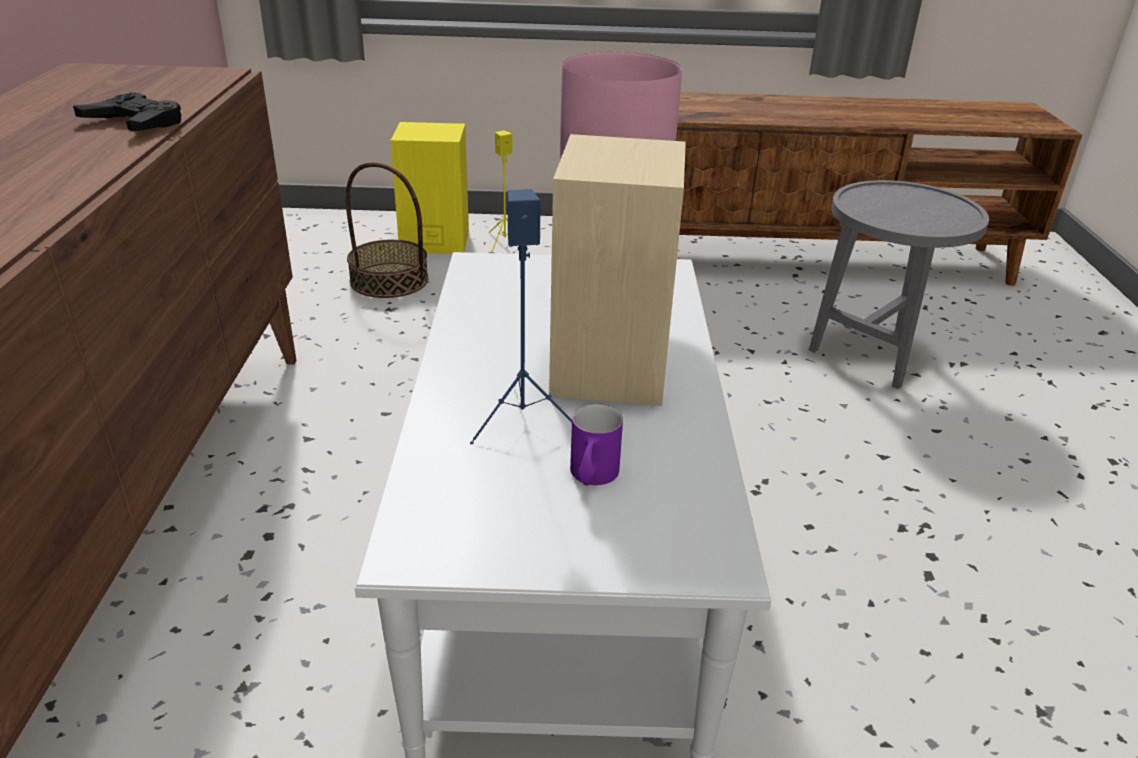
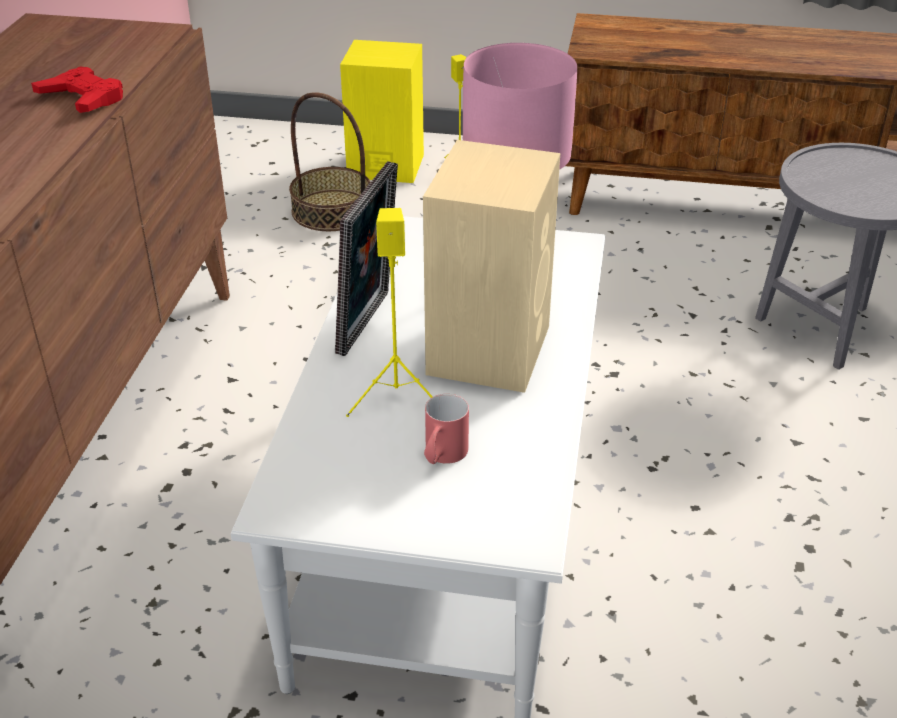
camera: 10 degrees right, 5 degrees up
(135, 123) = (83, 98): black game controller -> red game controller
(474, 350) = (369, 324): none -> picture frame
(524, 419) = (398, 396): blue speaker -> yellow speaker
(591, 478) = (442, 457): purple mug -> red mug

